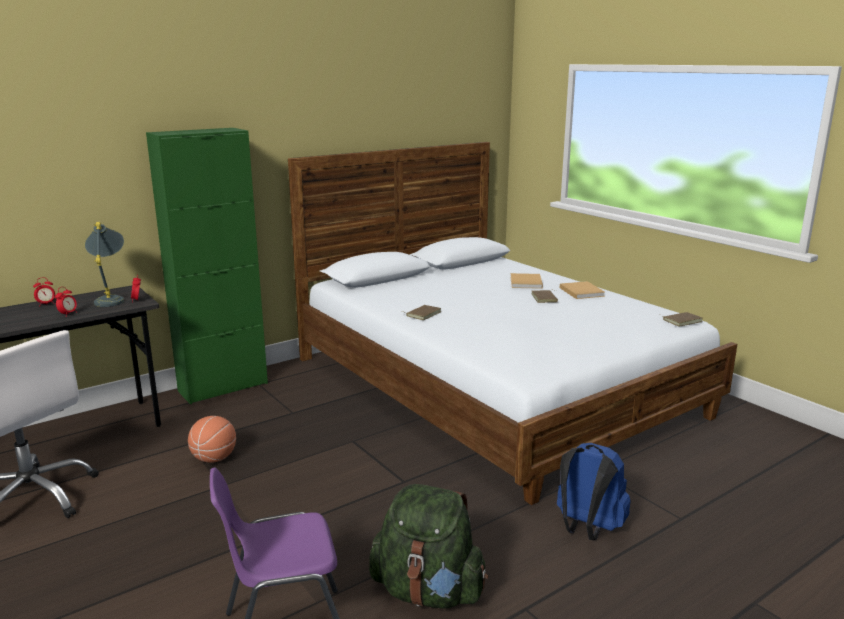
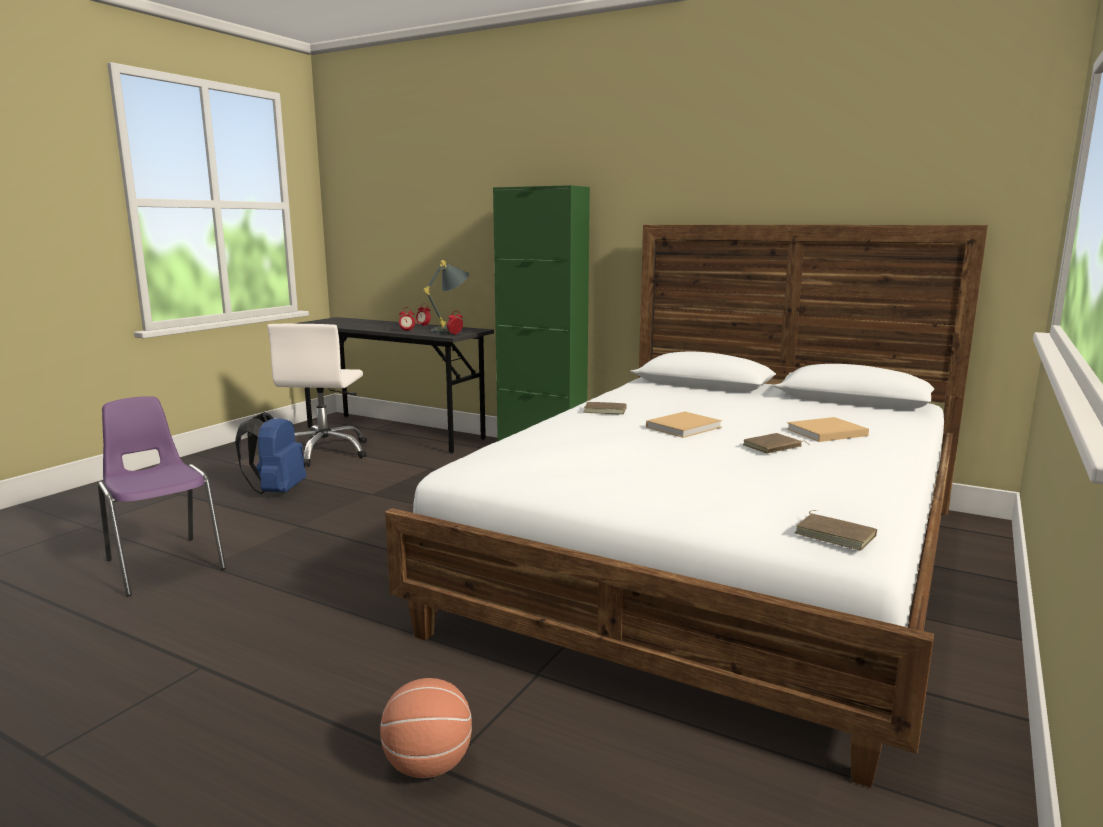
camera: 65 degrees right, 5 degrees down
(214, 458) = (413, 481): basketball -> basketball (429, 765)
(428, 592) = (227, 609): green backpack -> none
(581, 291) = (854, 461): beige book -> beige book (685, 427)
(587, 528) = (378, 685): blue backpack -> blue backpack (276, 491)

